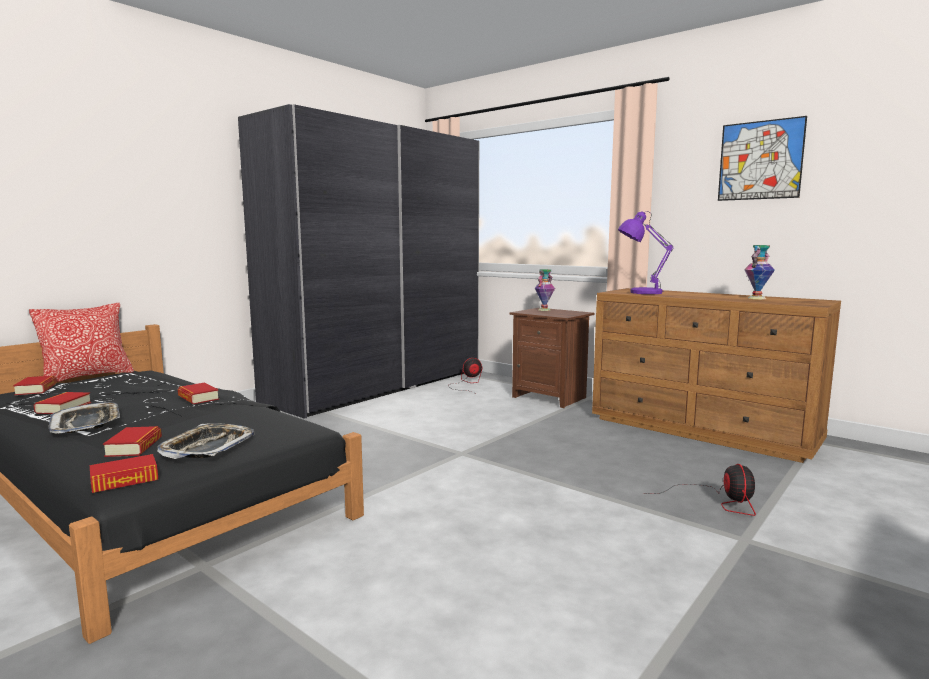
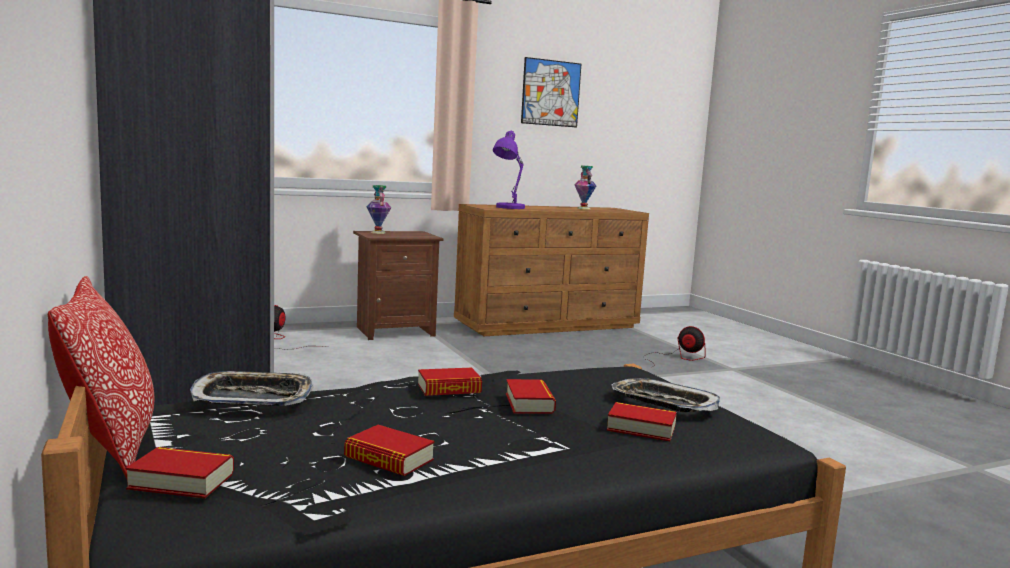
camera: 65 degrees left, 0 degrees up
(87, 424) = (507, 447): tray -> tray (253, 397)
(124, 480) = (751, 435): book -> book (529, 403)

